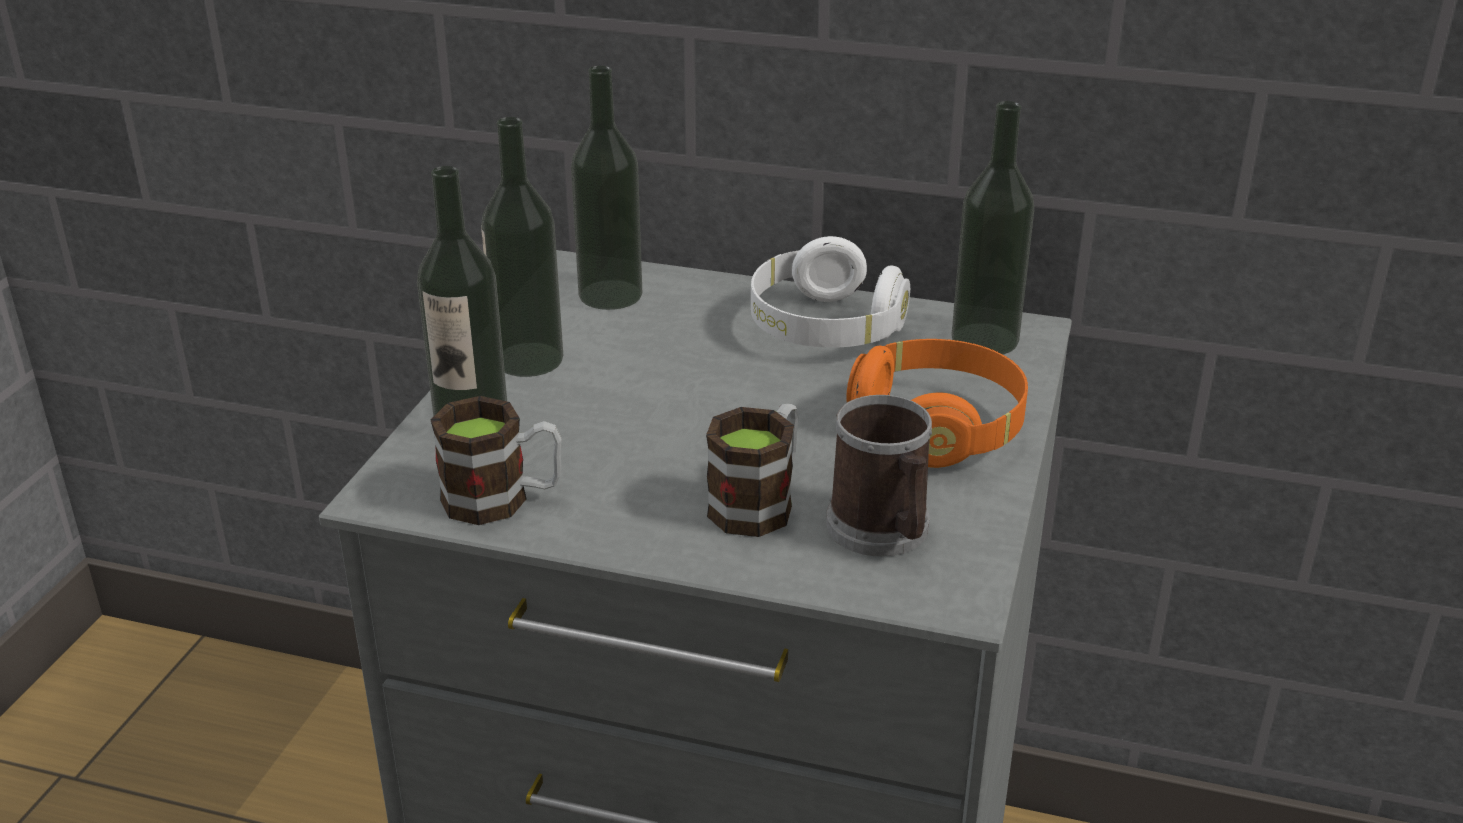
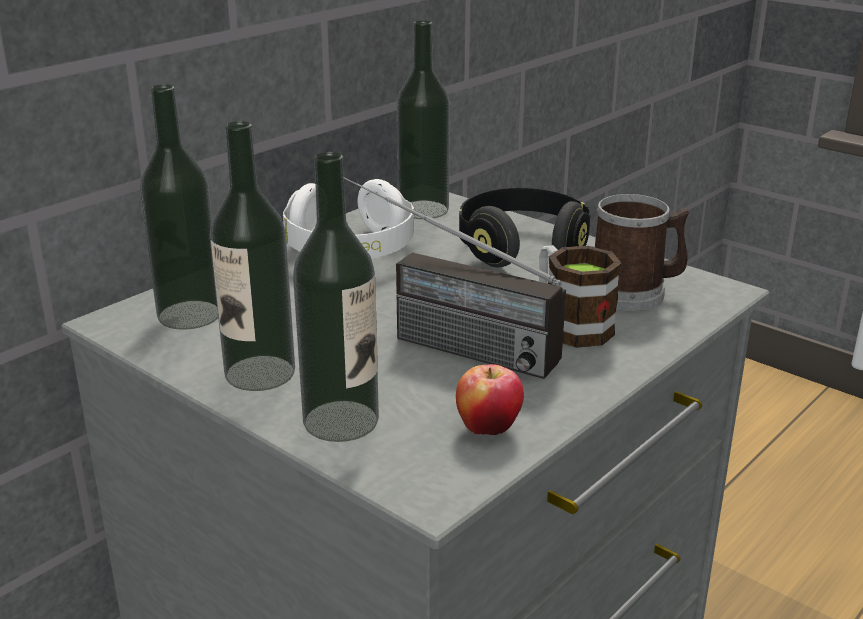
camera: 65 degrees left, 5 degrees down
(503, 499) = (488, 428): mug -> apple
(657, 430) = (436, 341): none -> radio
(938, 428) = (522, 249): orange headphones -> black headphones

